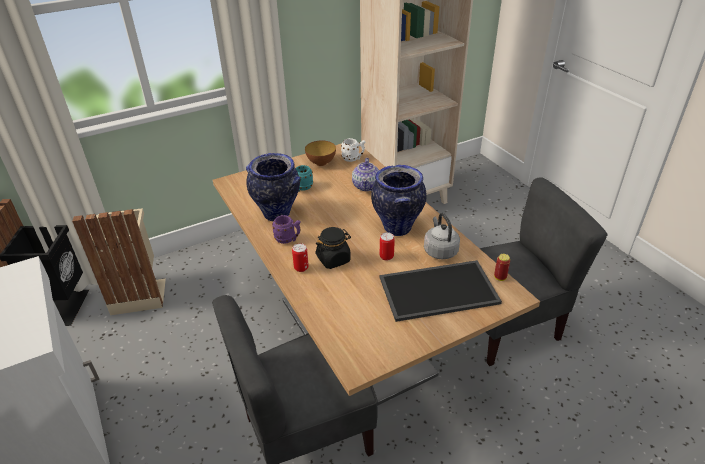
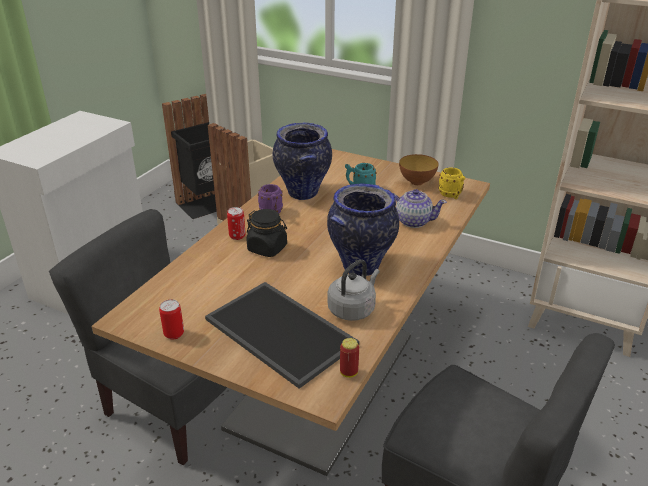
camera: 55 degrees right, 5 degrees down
(353, 159) = (451, 195): white mug -> yellow mug
(366, 186) = (413, 221): teapot -> teapot turned 135 degrees counterclockwise
(386, 256) = (304, 277): can -> can (174, 334)

